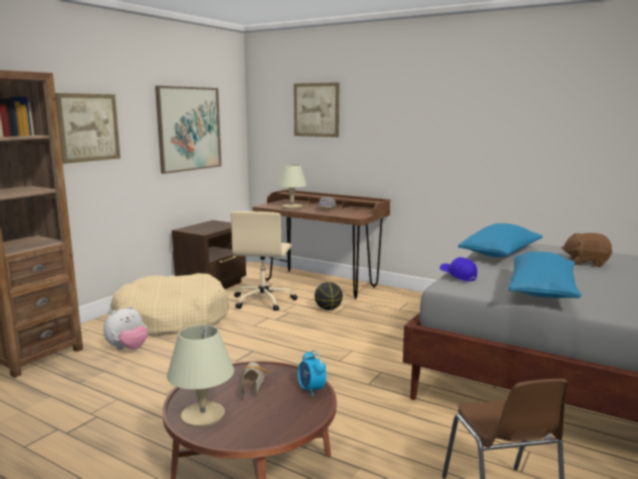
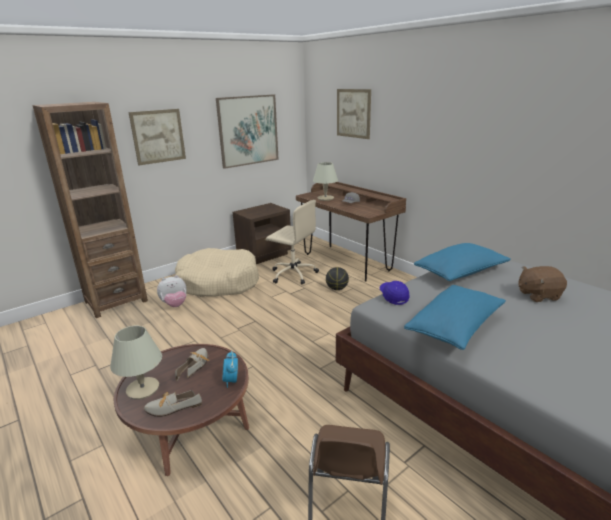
camera: 20 degrees right, 10 degrees up
(259, 427) = (170, 408): none -> shoe
(264, 301) = (293, 274): beige office chair -> beige office chair turned 90 degrees counterclockwise
(586, 262) = (538, 295): brown plush toy -> brown plush toy turned 45 degrees counterclockwise

